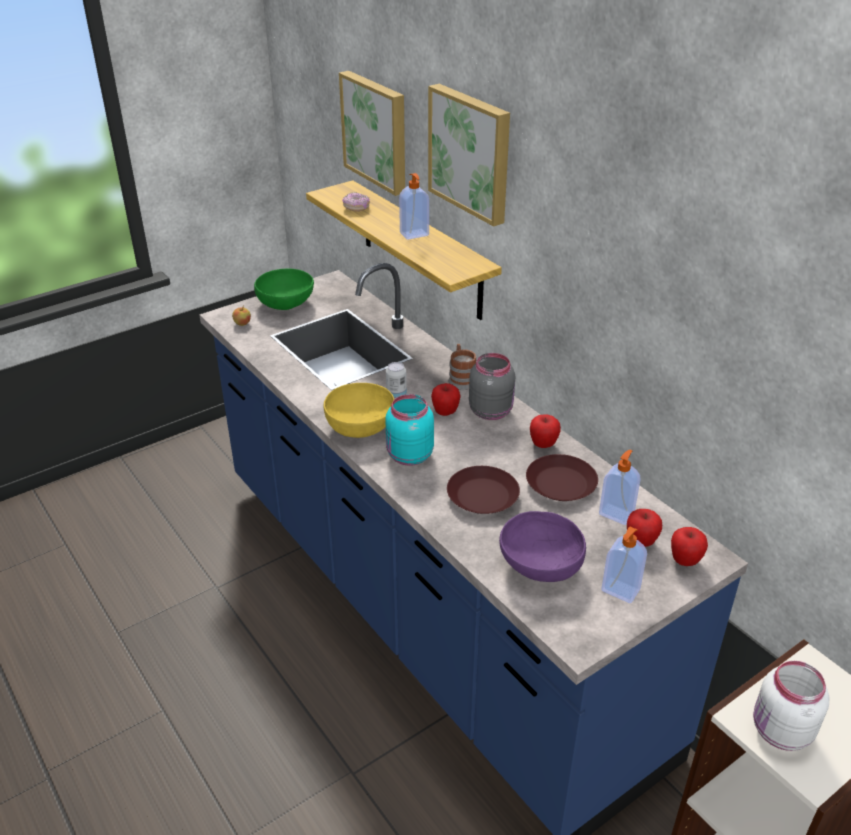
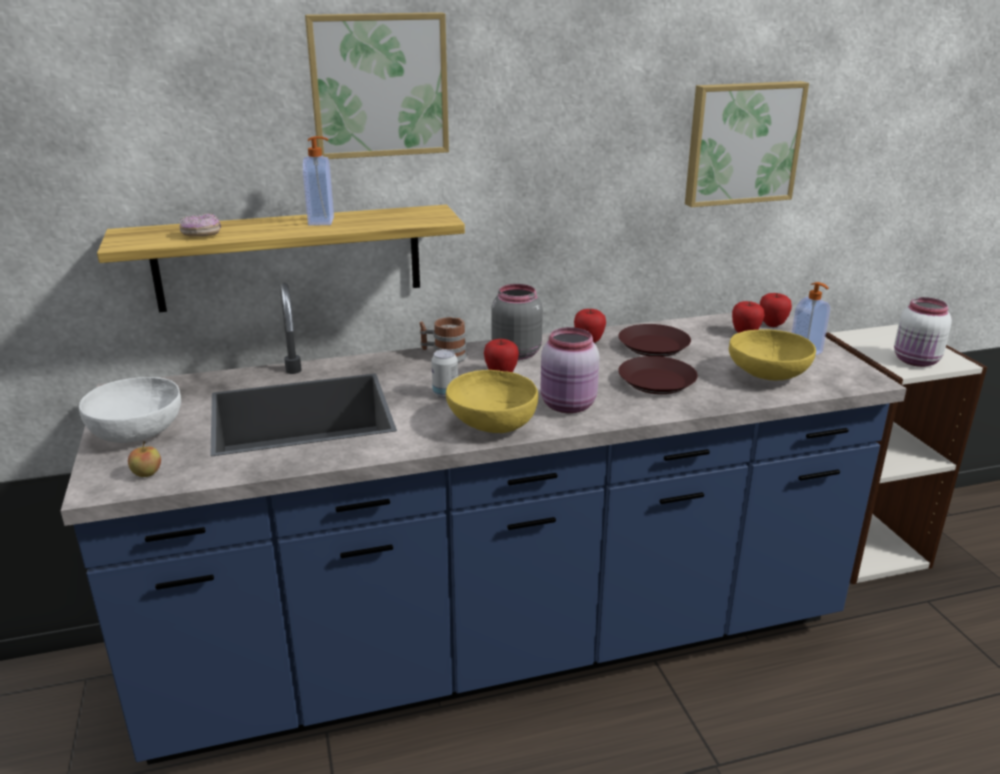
camera: 70 degrees left, 10 degrees down
(286, 303) = (137, 431): green bowl -> white bowl
(377, 131) = (165, 129): picture -> picture (742, 143)
(408, 456) = (568, 406): turquoise jar -> pink jar
(539, 565) = (767, 376): purple bowl -> yellow bowl
(616, 513) = (704, 334): soap dispenser -> none

